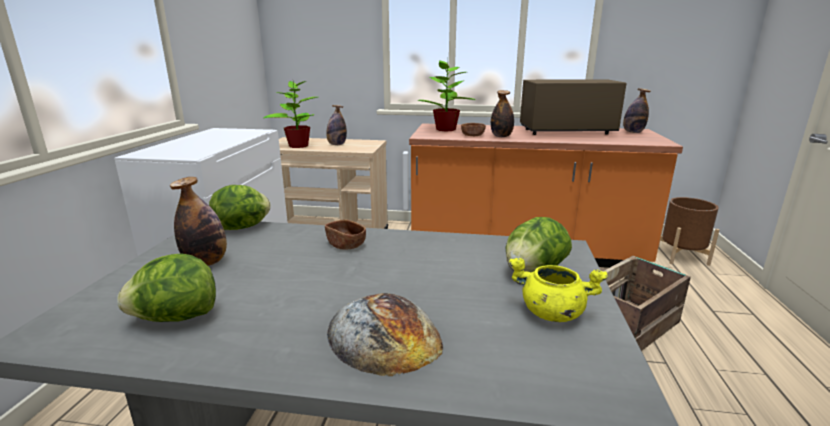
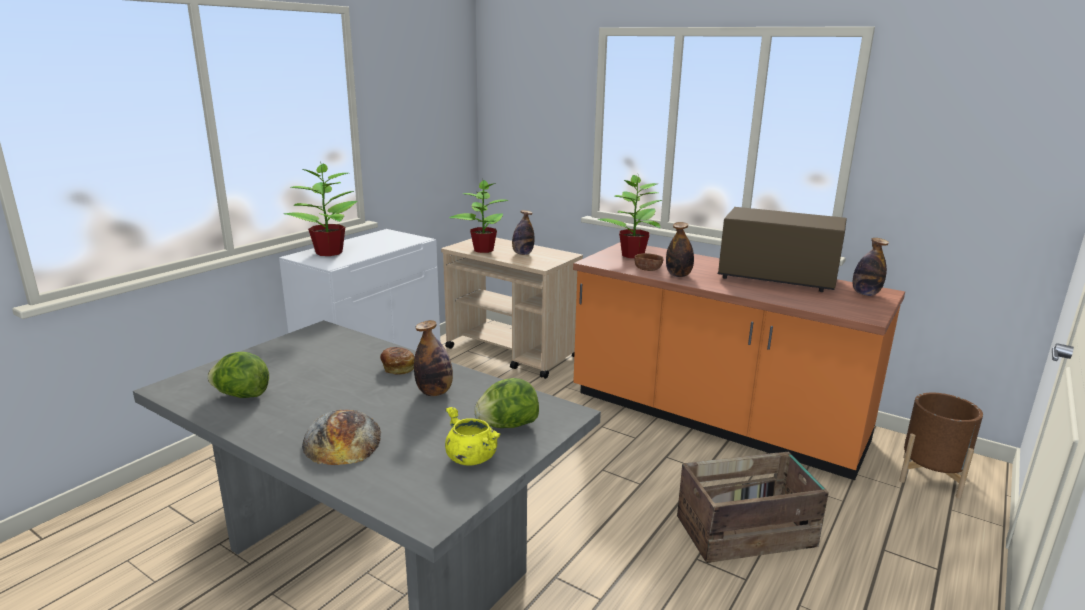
camera: 25 degrees right, 0 degrees up
(174, 148) = (328, 253): none -> potted plant
(206, 262) = (292, 360): bottle -> bottle (434, 392)
(243, 227) = (343, 335): lettuce -> none
(346, 245) = (398, 368): brown bowl -> bread

